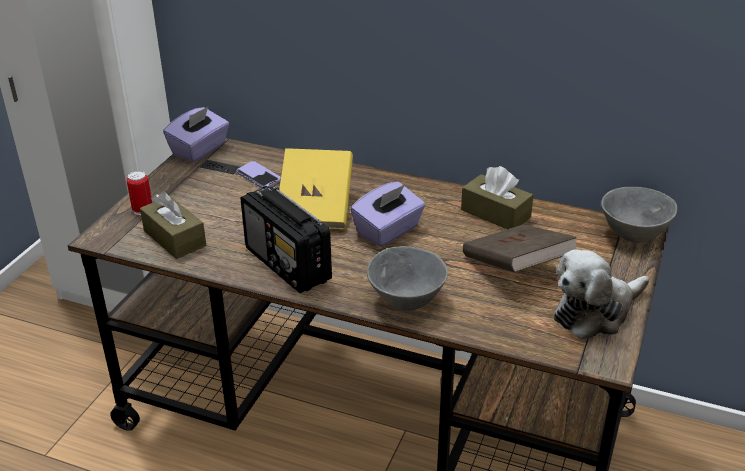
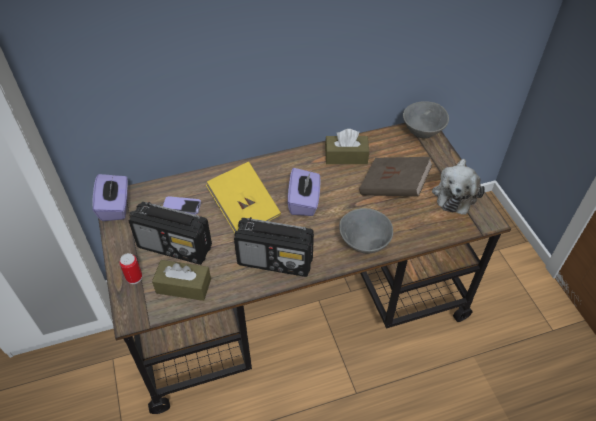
camera: 40 degrees left, 15 degrees up
(209, 205) = (175, 247): none -> radio

